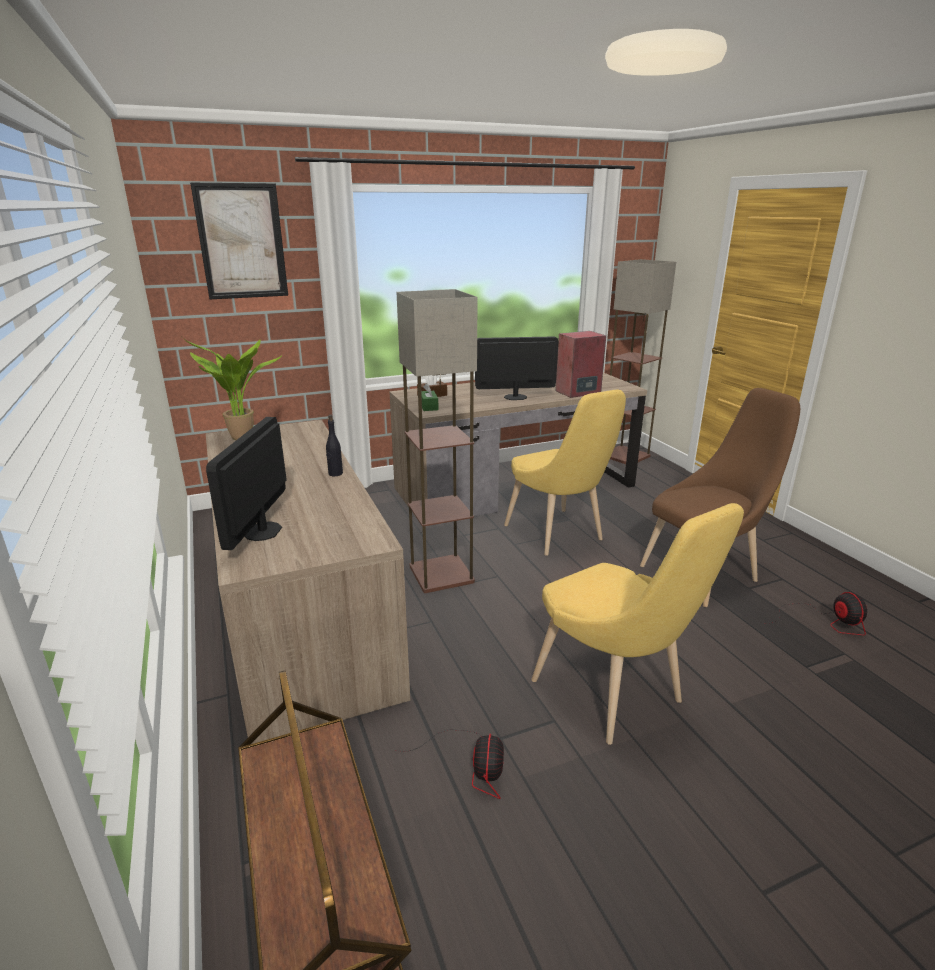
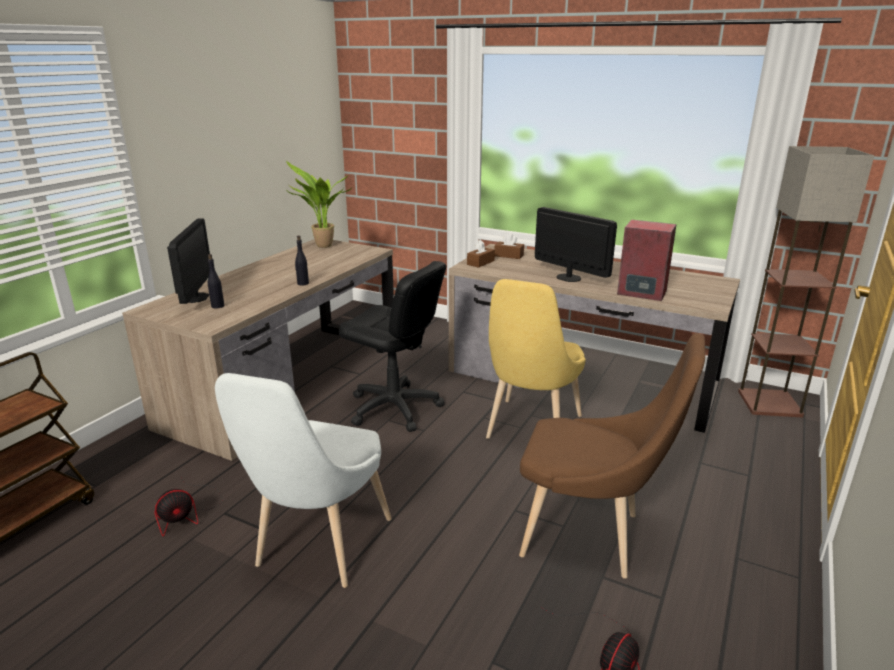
camera: 50 degrees right, 0 degrees up
(241, 242) = (401, 95): picture -> none
(263, 531) = (196, 297): monitor -> monitor turned 120 degrees clockwise
(317, 526) = (217, 306): none -> black bottle
(428, 406) = (480, 262): green tissue box -> brown tissue box
(442, 574) = (394, 408): floor lamp -> black office chair
(614, 696) = (319, 548): yellow chair -> white chair

